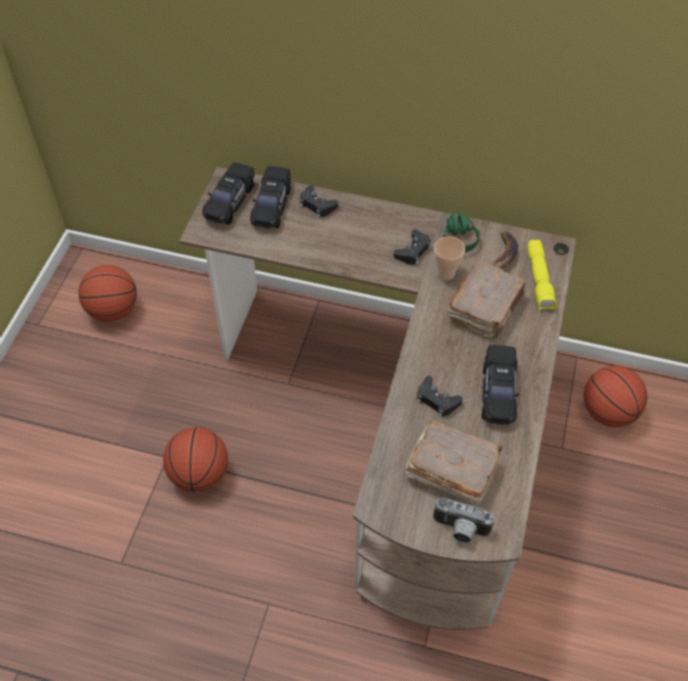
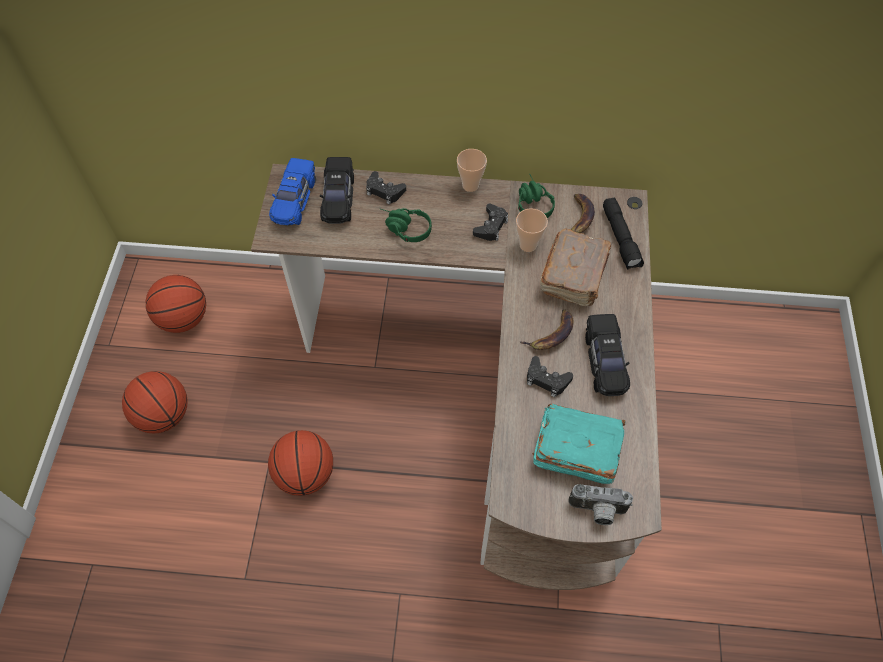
camera: 10 degrees left, 5 degrees up
(229, 202) = (294, 200): black toy car -> blue toy car
(327, 242) = (403, 228): none -> green headphones
(401, 211) = (470, 185): none -> cup
(450, 360) = (551, 335): none -> banana
(450, 469) = (575, 449): brown book -> turquoise book
(540, 280) = (621, 239): yellow flashlight -> black flashlight
(607, 412) = (684, 347): basketball -> basketball (163, 415)

